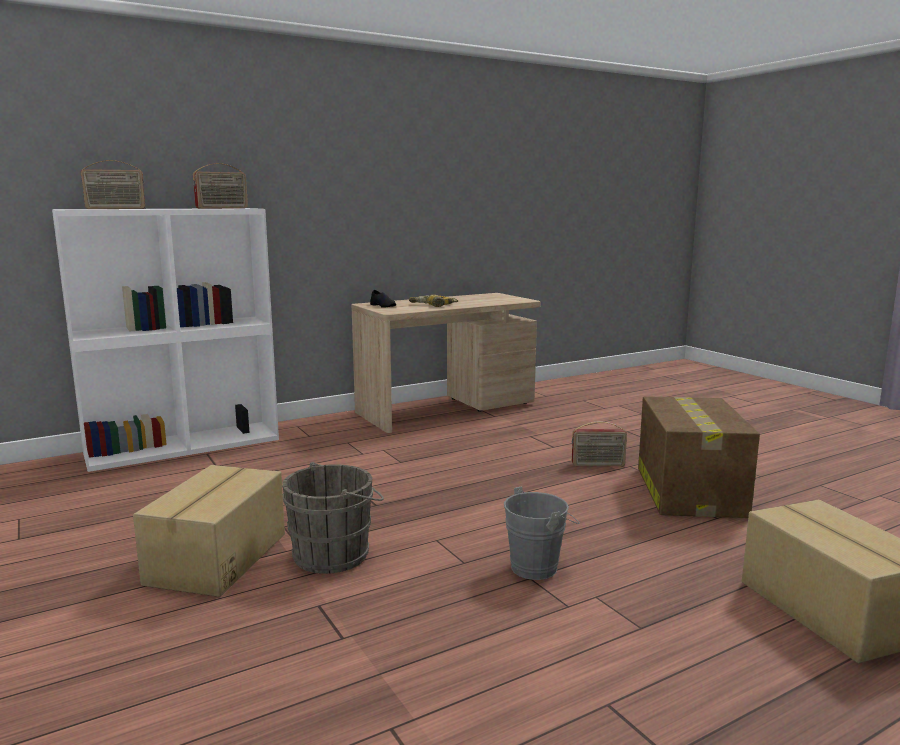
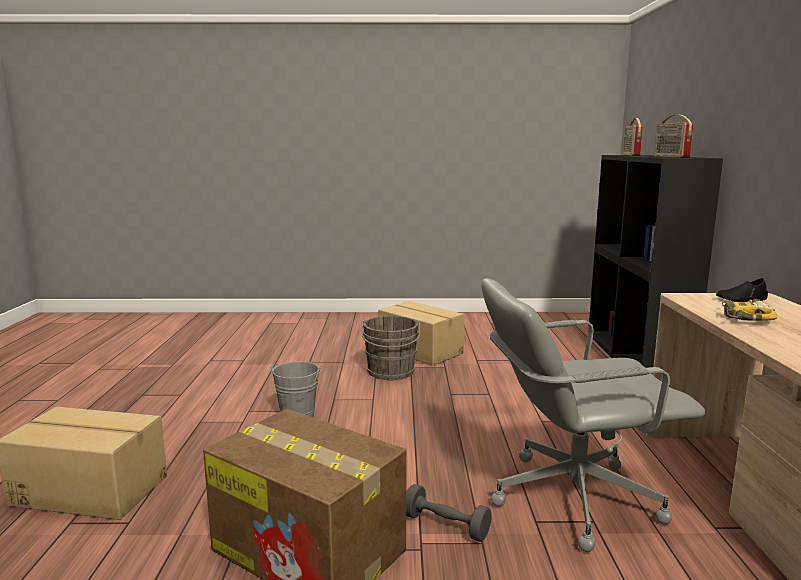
camera: 120 degrees right, 0 degrees up
(184, 445) = (636, 357): white bookcase -> black bookcase
(512, 442) = (572, 497): none -> grey office chair
(598, 465) = (446, 526): radio -> grey dumbbell

